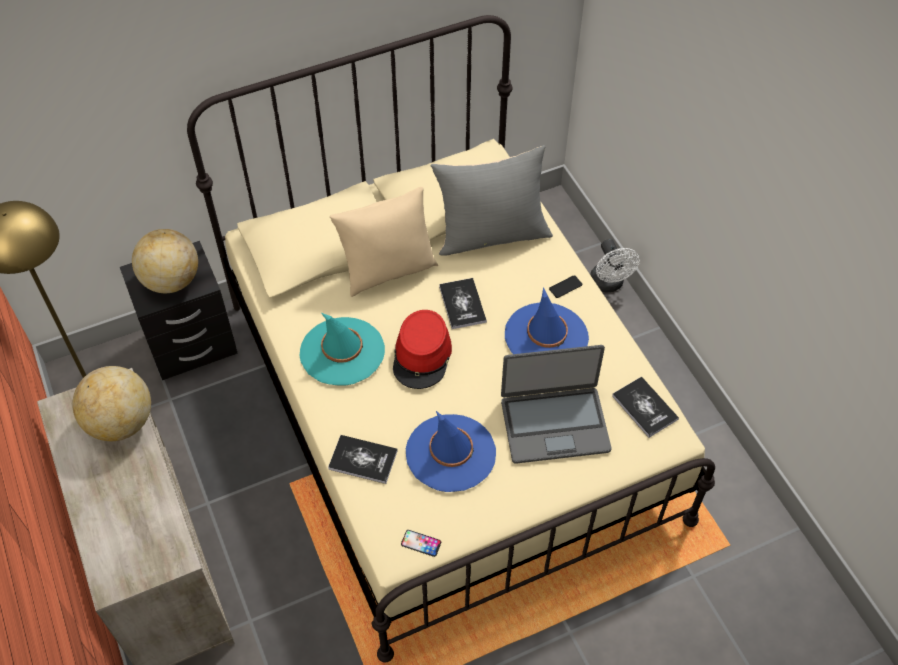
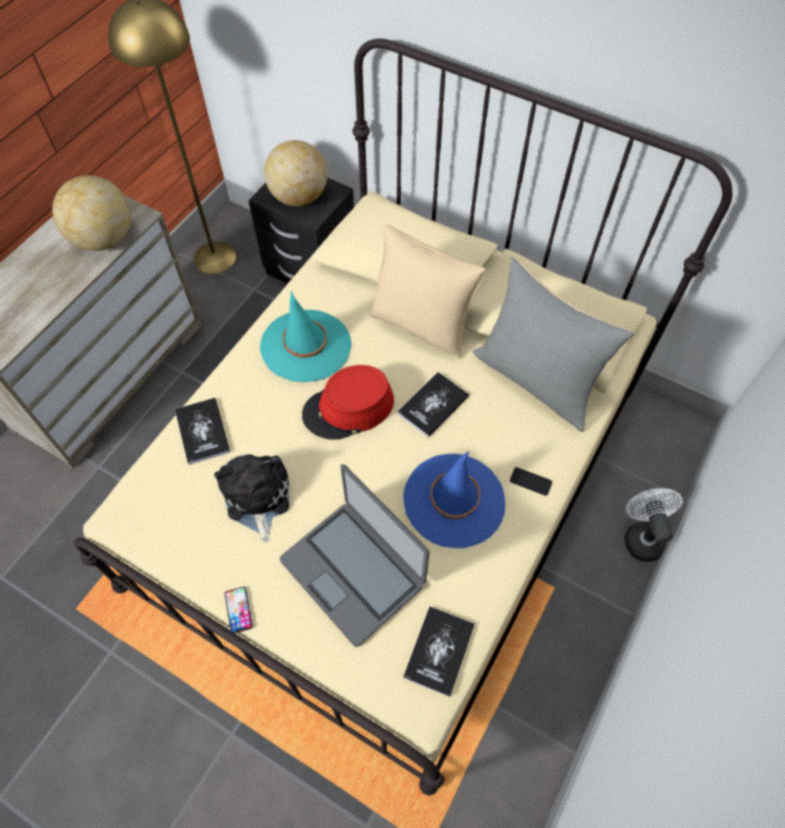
camera: 55 degrees right, 5 degrees up
(421, 543) = (142, 532): phone -> phone (238, 610)
(450, 453) = (256, 497): blue hat -> plush toy
(609, 284) = (641, 536): white fan -> white fan turned 135 degrees clockwise

